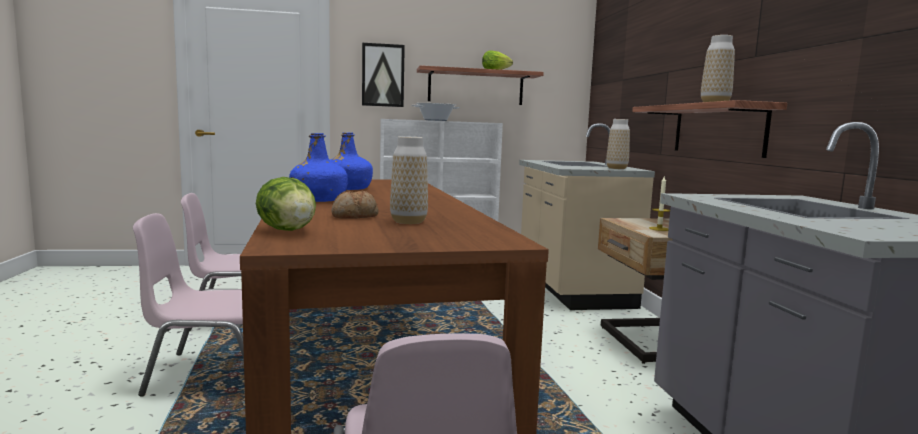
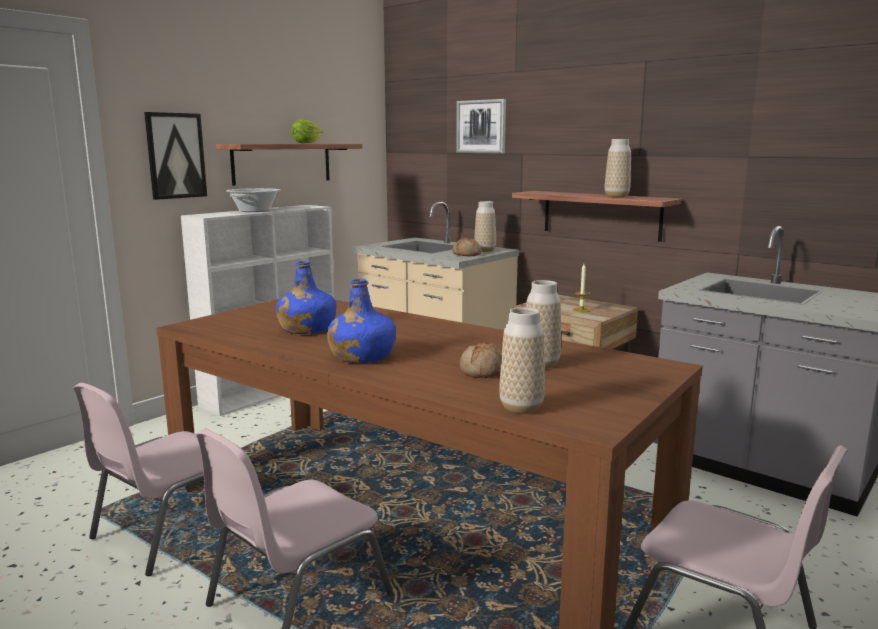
camera: 40 degrees left, 5 degrees up
(288, 230) = (521, 408): lettuce -> vase
(588, 168) = (467, 254): none -> bread
(643, 49) = (481, 126): none -> picture

